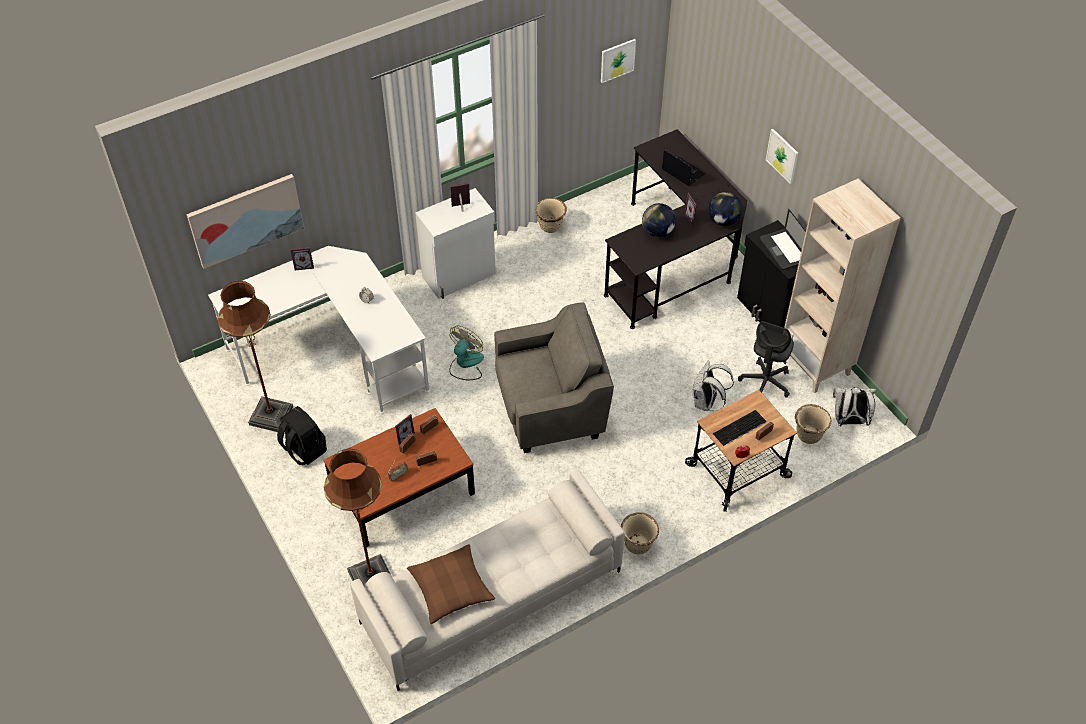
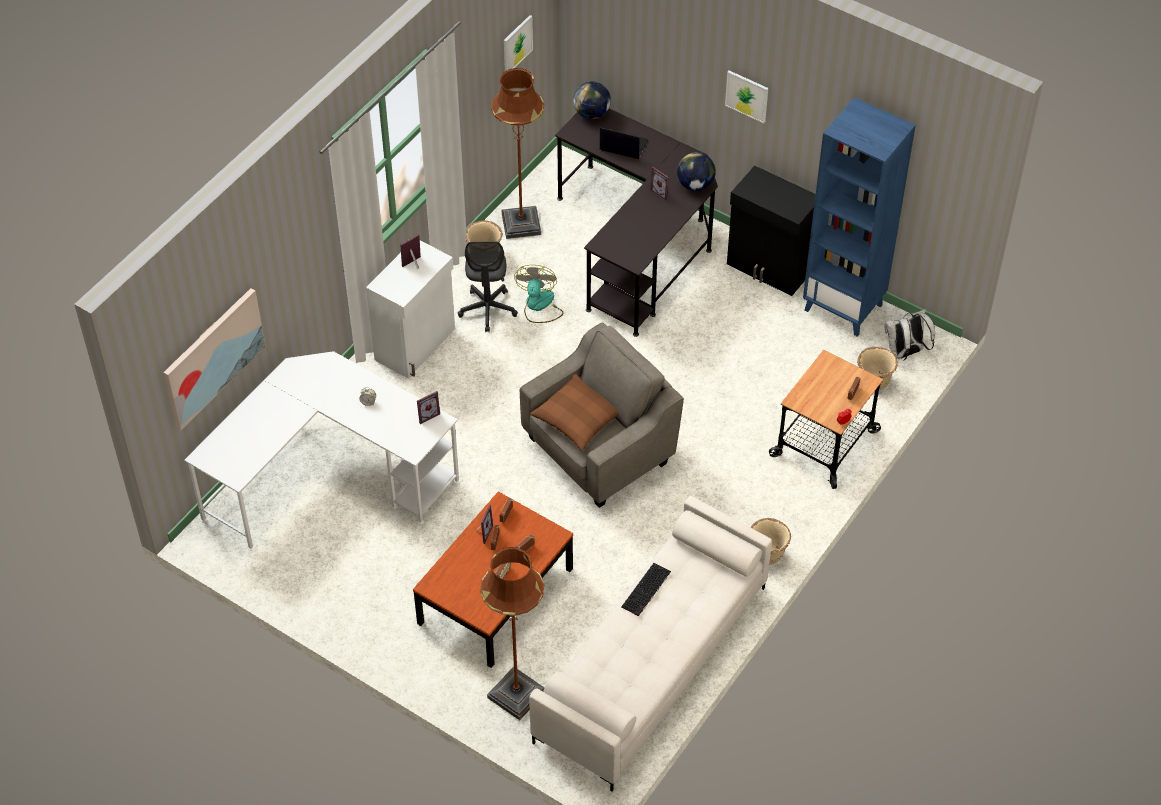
camera: 25 degrees left, 0 degrees up
(271, 416) = (301, 572): brown floor lamp -> brown floor lamp (521, 224)
(303, 450) = (360, 594): black backpack -> none
(304, 265) = (273, 389): picture frame -> picture frame (426, 414)
(451, 588) = (626, 663): brown pillow -> brown pillow (578, 418)
(466, 364) = (481, 437): fan -> fan (539, 306)
(657, 232) = (634, 220): globe -> globe (592, 113)
(706, 403) = (756, 386): white backpack -> none
(739, 428) = (826, 395): keyboard -> keyboard (646, 590)
(765, 383) = (803, 344): grey office chair -> grey office chair (488, 310)
(783, 250) = (777, 196): laptop -> none
(816, 365) = (844, 307): beige bookcase -> blue bookcase

